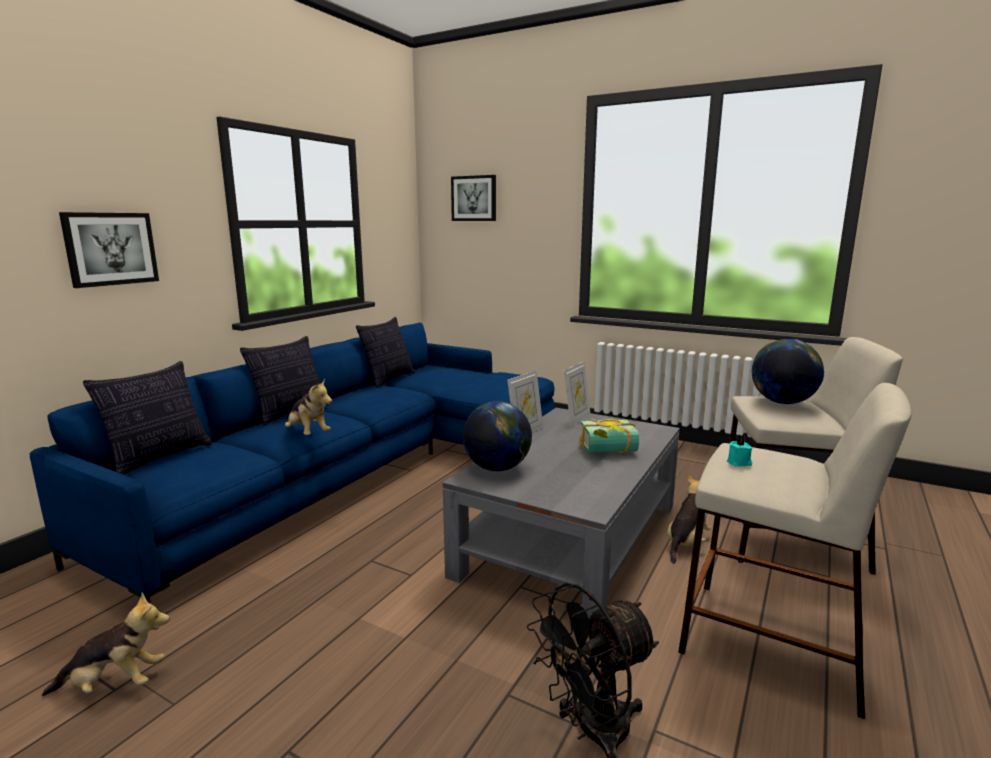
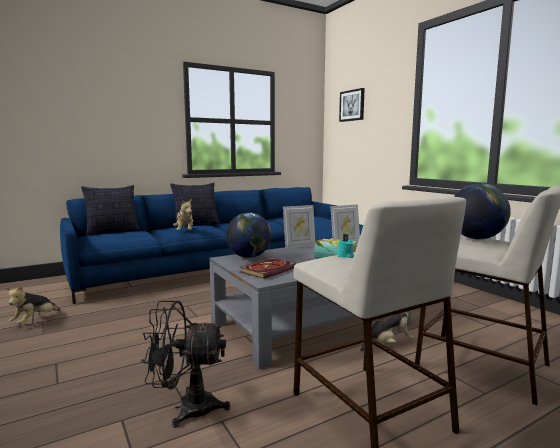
camera: 30 degrees right, 5 degrees down
(110, 249) = (117, 128): picture -> none
(114, 684) = (34, 321): plush toy -> plush toy turned 90 degrees clockwise
(389, 379) = (273, 218): pillow -> none
(563, 487) = (268, 270): none -> book

